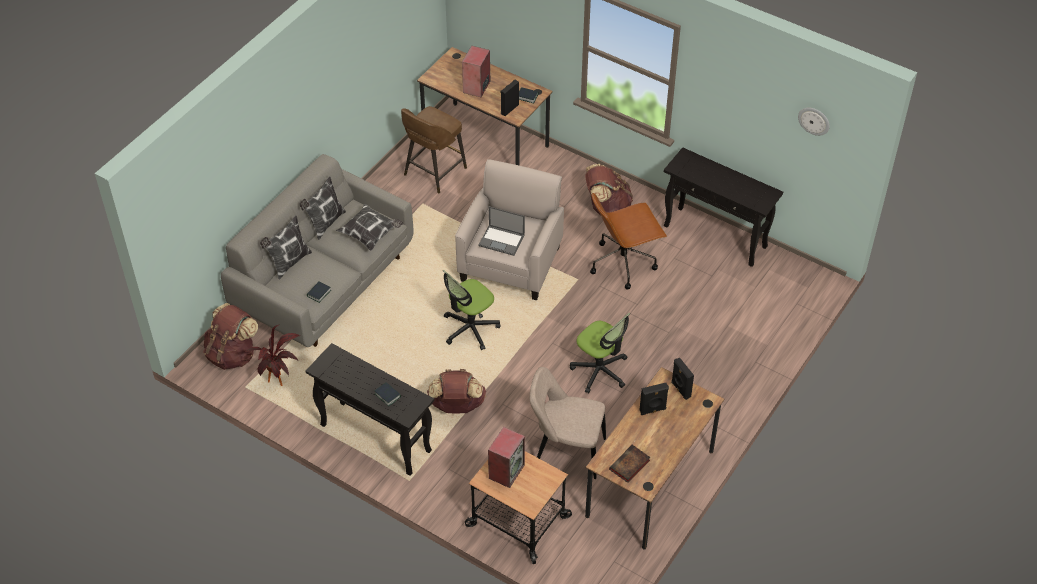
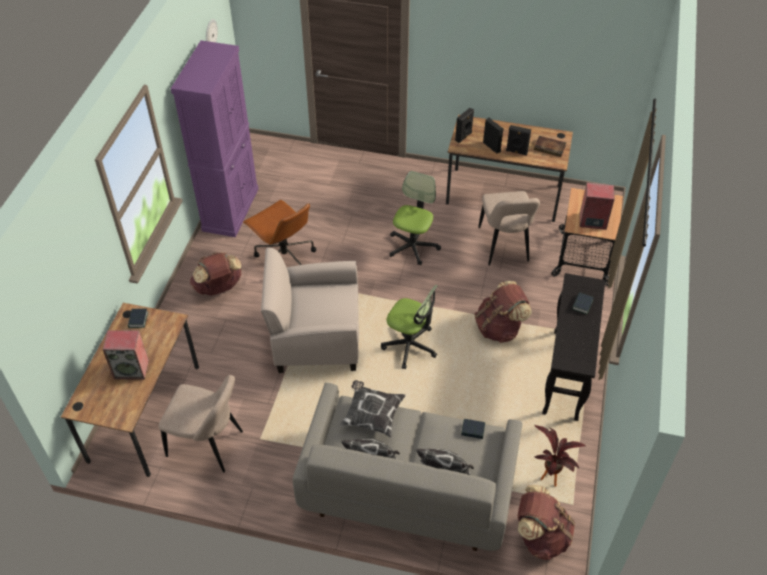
camera: 110 degrees left, 0 degrees up
(434, 172) = (208, 445): brown stool -> beige chair
(502, 240) = (332, 307): laptop -> none
(509, 109) = (162, 330): black speaker -> black speaker (516, 152)
(716, 237) = (230, 209): black console table -> purple cabinet

